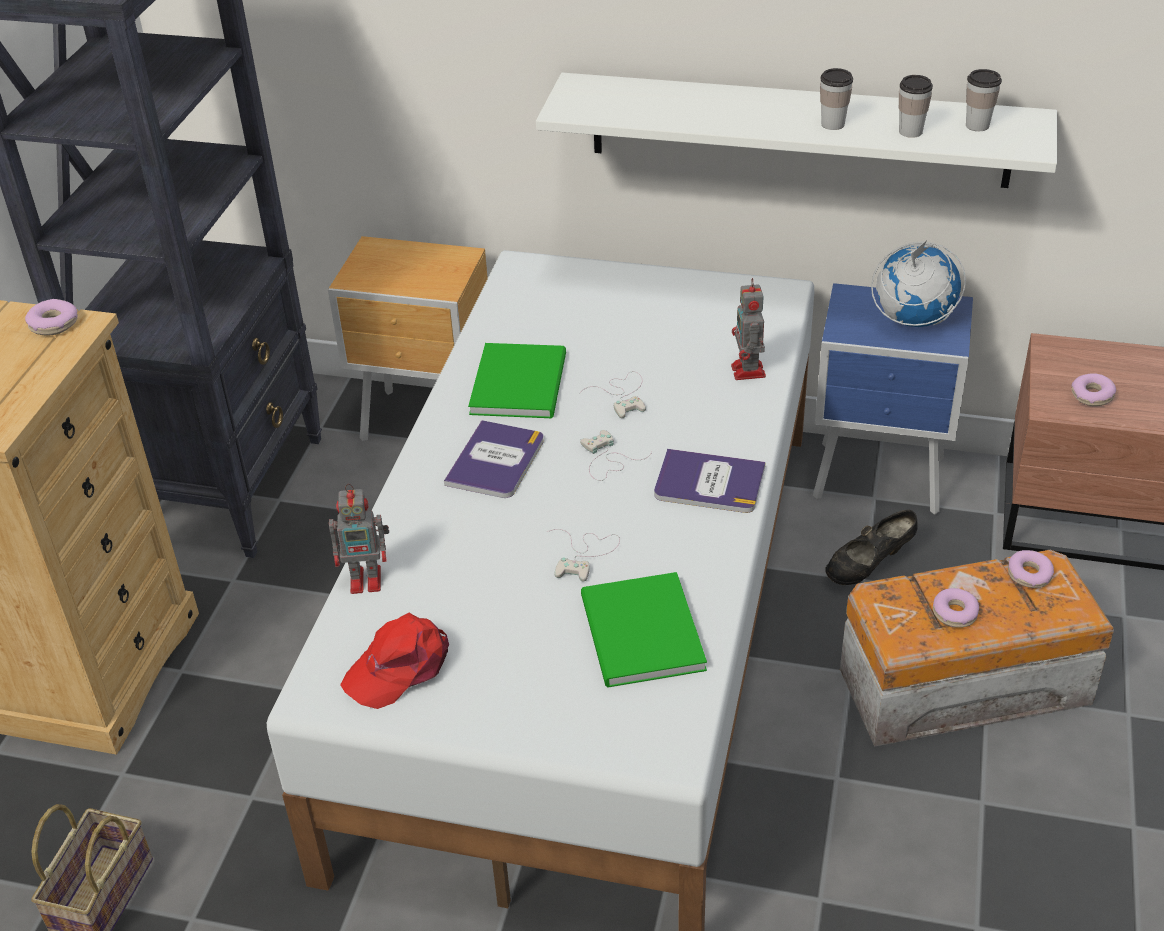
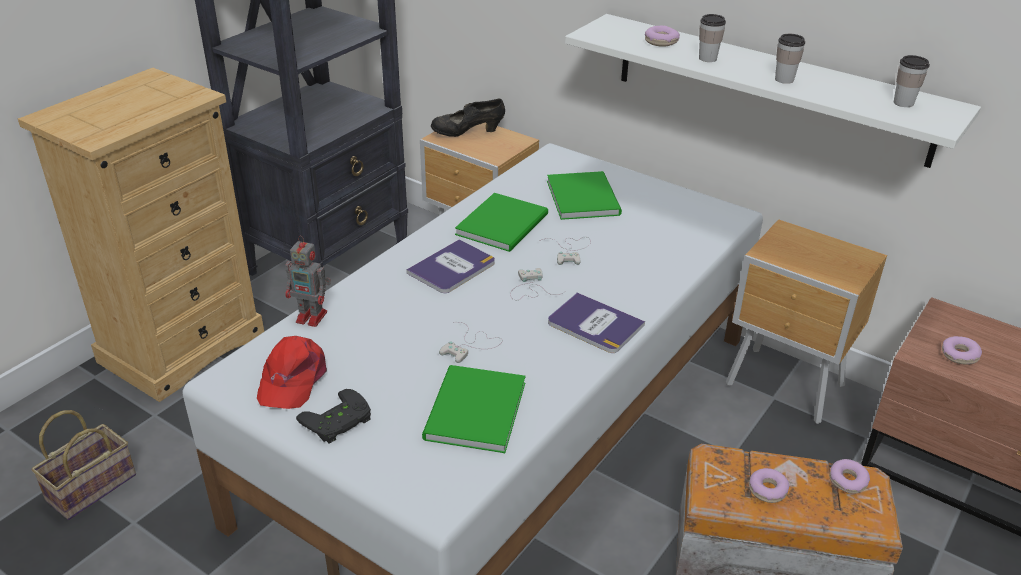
camera: 20 degrees right, 5 degrees down
(54, 324) = (183, 92): donut -> donut (661, 42)
(399, 667) = (292, 379): red cap -> red cap turned 60 degrees counterclockwise
(494, 700) = (338, 422): none -> black game controller
(594, 316) = (584, 196): none -> green book
(748, 372) = (673, 259): toy robot -> none
(868, 566) = (743, 444): black shoe -> black shoe (468, 133)
(881, 481) = (786, 387): blue nightstand -> brown nightstand
(910, 131) = (844, 96): cup -> cup (707, 58)
(912, 320) = (827, 259): globe -> none

